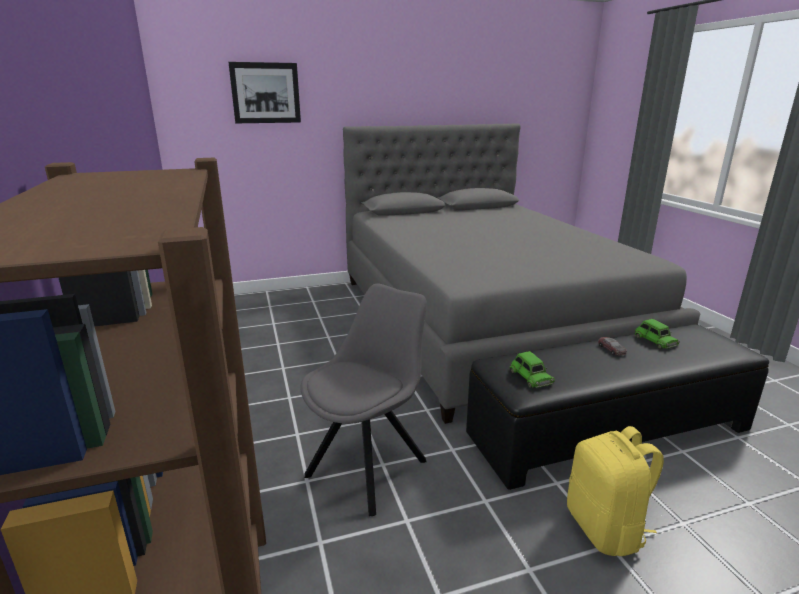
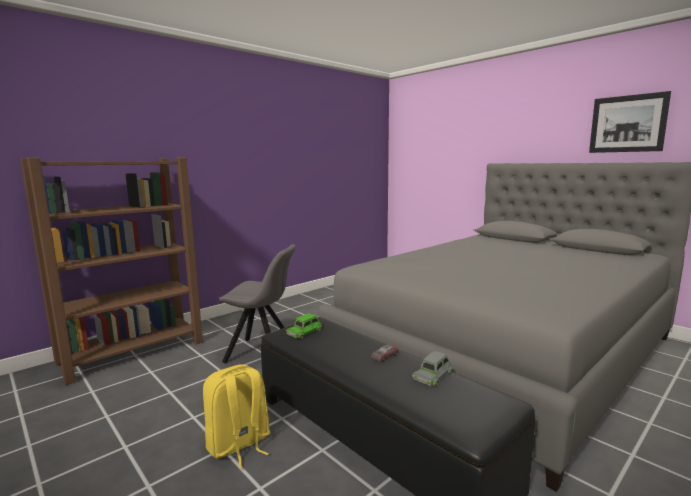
camera: 65 degrees right, 10 degrees down
(265, 93) = (444, 140): picture -> picture (627, 124)
(655, 340) = (432, 375): green toy car -> grey toy car

